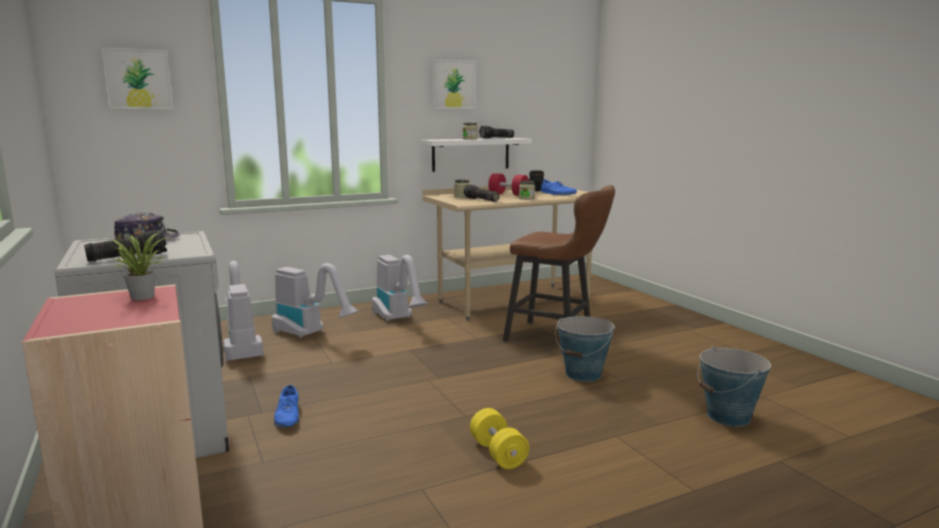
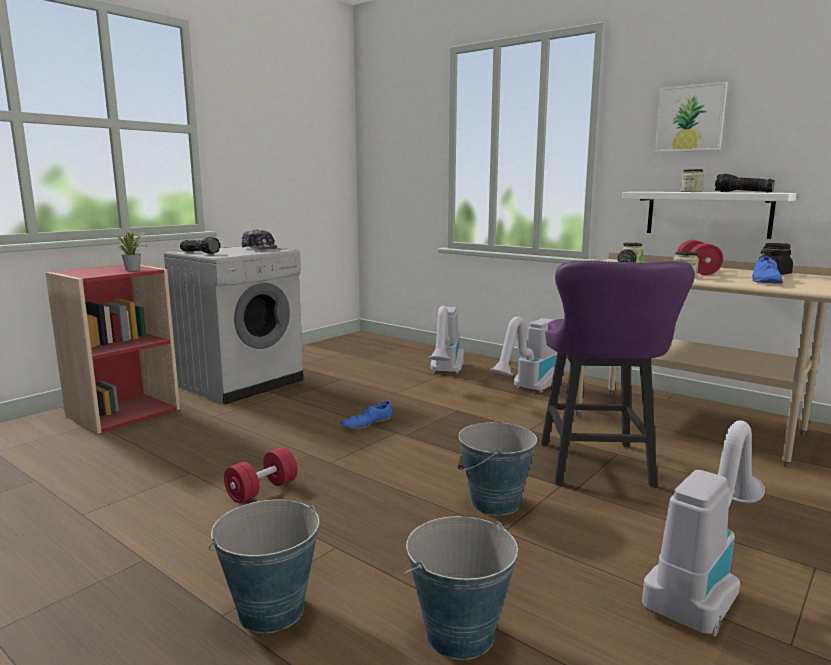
camera: 65 degrees right, 0 degrees up
(138, 79) = (402, 137): picture -> none
(241, 346) = (394, 363): vacuum cleaner -> vacuum cleaner (703, 583)
(288, 416) = (285, 405): blue shoe -> blue shoe (367, 423)
(498, 453) = (262, 490): yellow dumbbell -> red dumbbell
(559, 338) = (597, 470): brown stool -> purple stool
(693, 471) = (270, 611): none -> bucket

